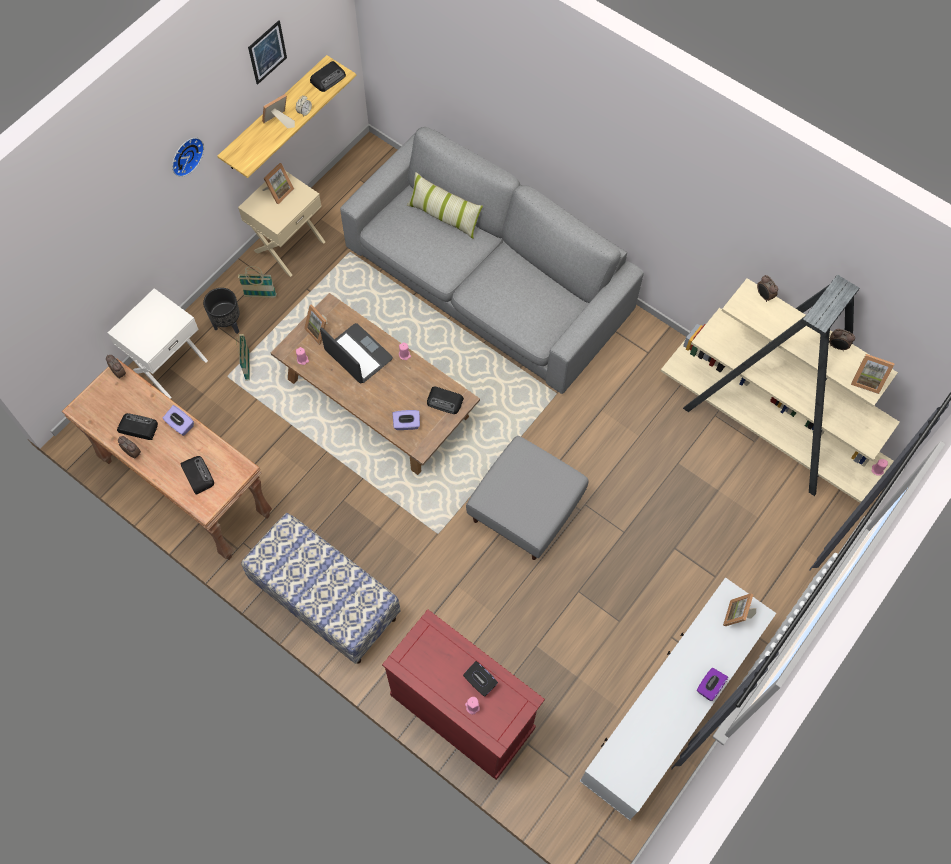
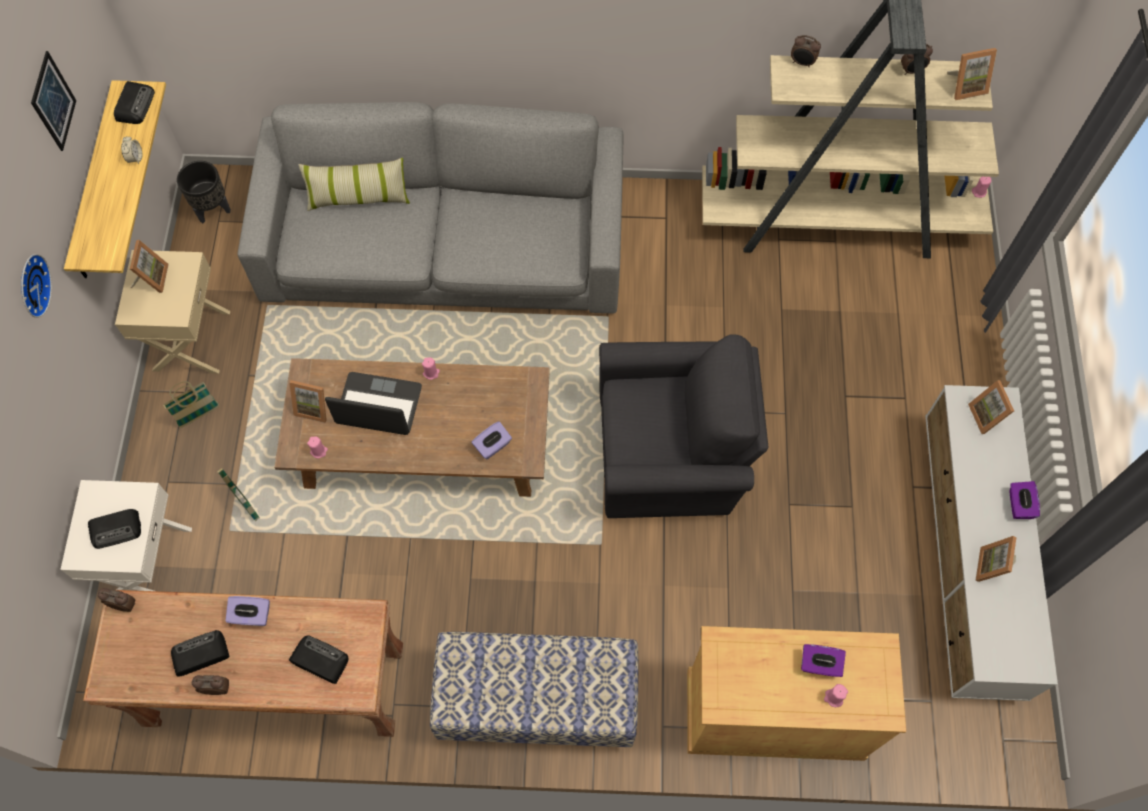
camera: 35 degrees left, 0 degrees up
(228, 324) = (185, 472): black planter -> black planter (213, 210)
(279, 122) = (112, 187): picture frame -> picture frame (992, 567)
(445, 401) = (515, 394): radio -> radio (117, 529)
(462, 711) = (774, 713): red cabinet -> beige cabinet
(480, 682) = (819, 664): black tissue box -> purple tissue box
(525, 510) = (671, 457): grey ottoman -> grey armchair

